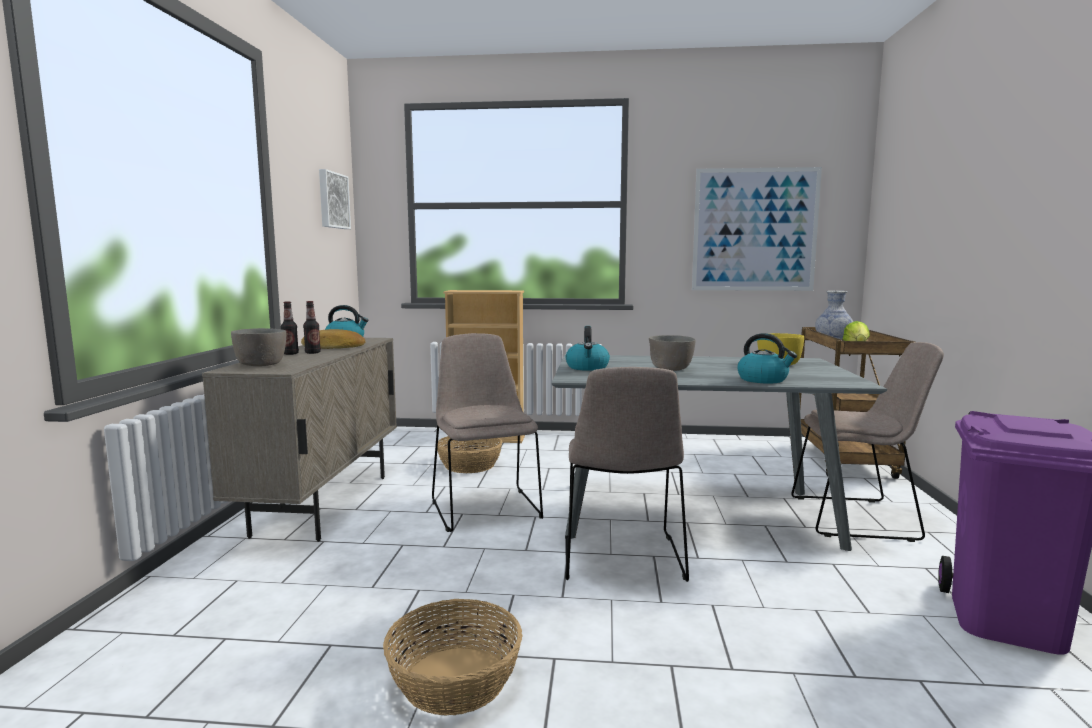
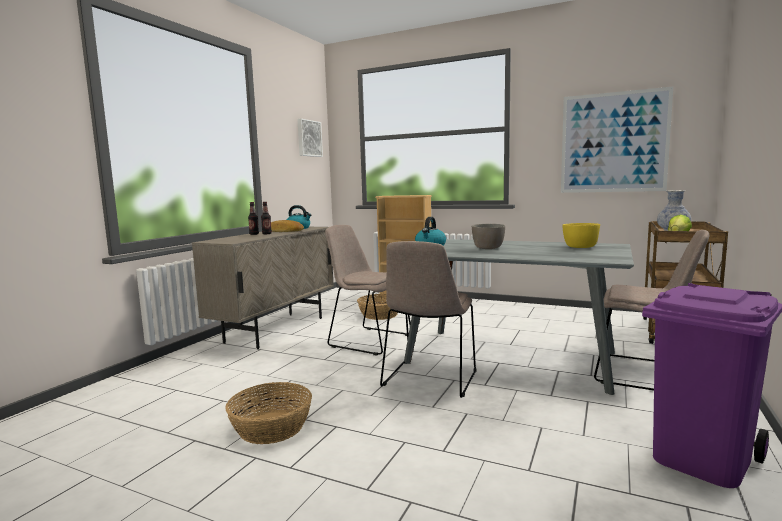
camera: 20 degrees right, 0 degrees up
(262, 365) = (227, 239): grey bowl -> none
(485, 507) = (368, 340): beige chair -> beige chair turned 60 degrees counterclockwise
(763, 380) = (543, 256): kettle -> none

